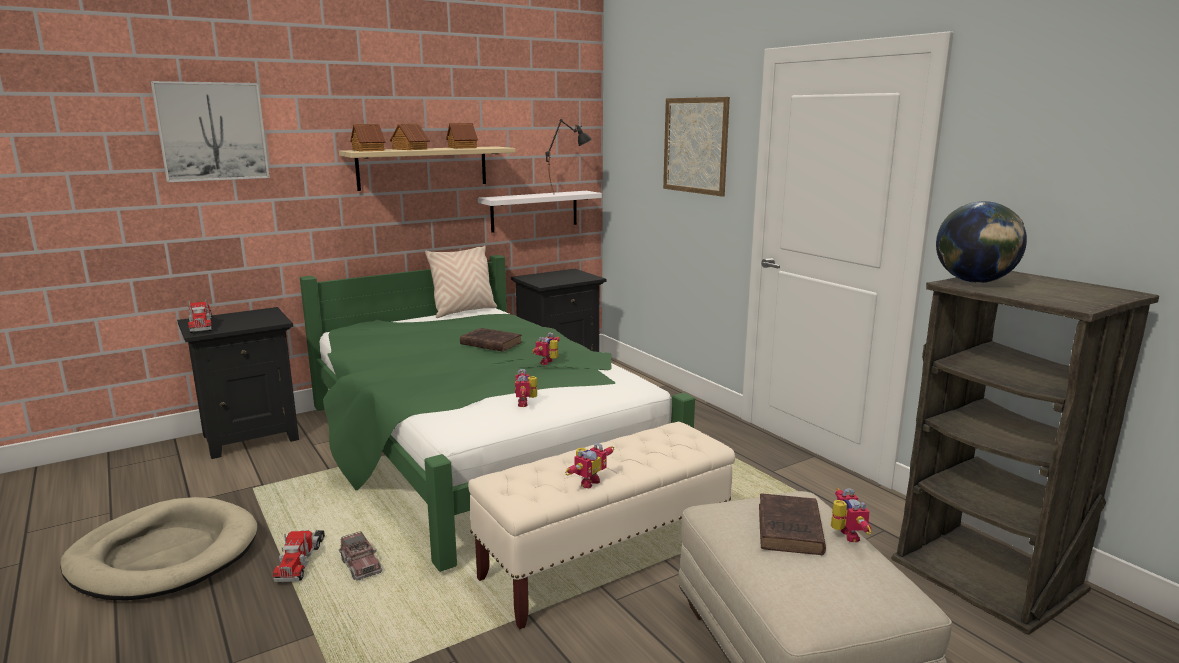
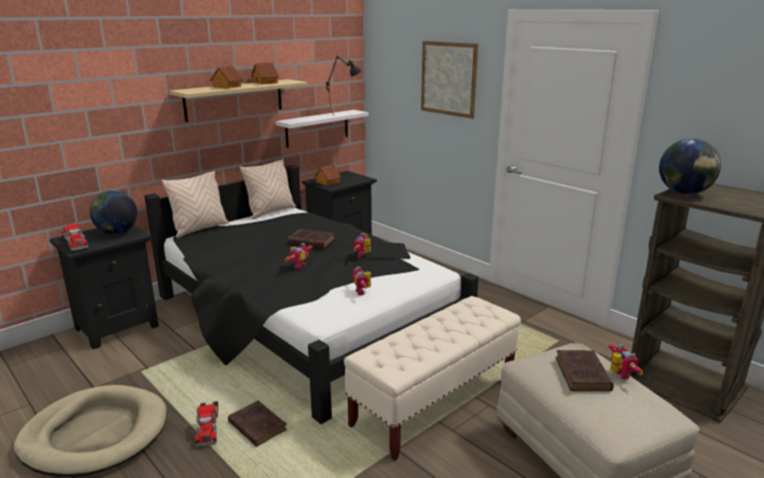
camera: 10 degrees left, 5 degrees up
(212, 131) = (68, 81): picture -> none
(256, 317) = (117, 233): none -> globe
(360, 565) = (256, 425): toy truck -> brown book
(366, 324) = (200, 229): none -> beige pillow
(367, 150) = (195, 90): toy house -> toy house (327, 182)
(479, 448) = (306, 321): green bed -> black bed
(587, 482) = (432, 351): toy robot -> toy robot (298, 266)

